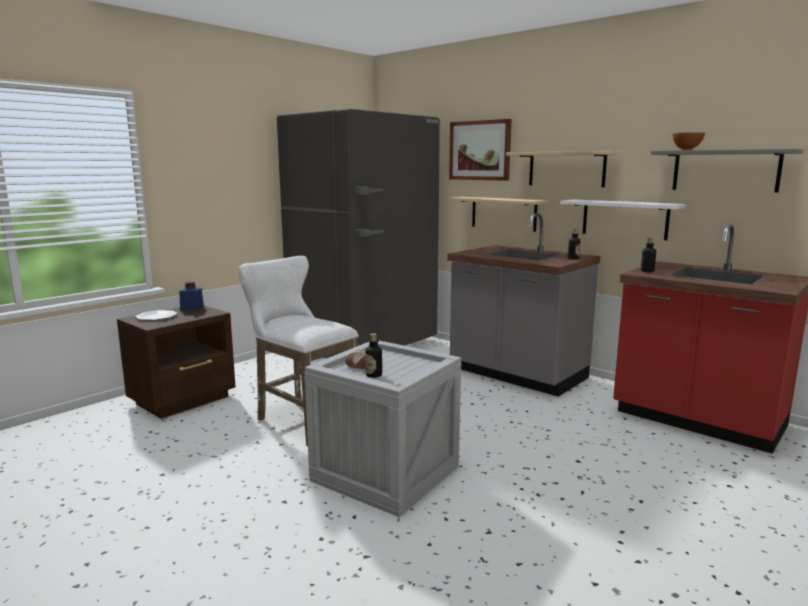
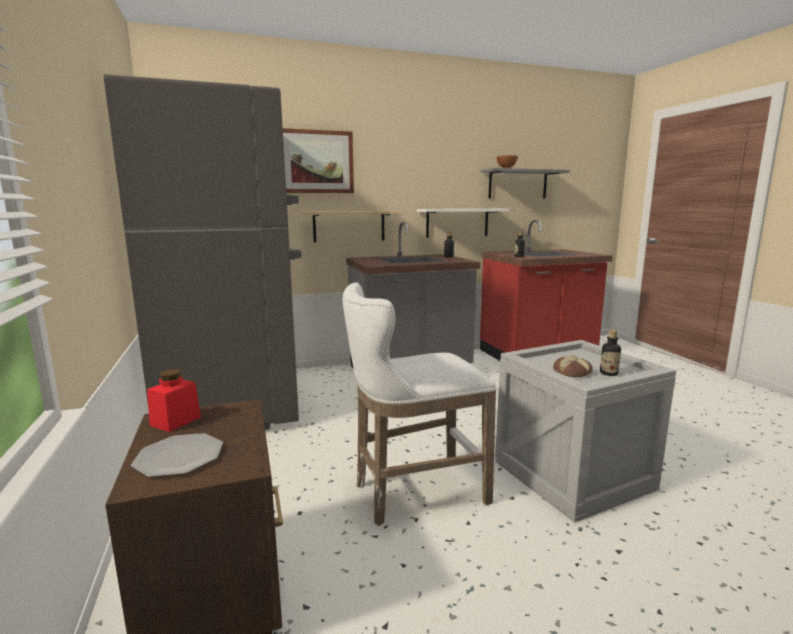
camera: 60 degrees left, 0 degrees up
(192, 308) = (175, 421): blue jar -> red jar
(566, 169) = (409, 182): beige shelf -> none

